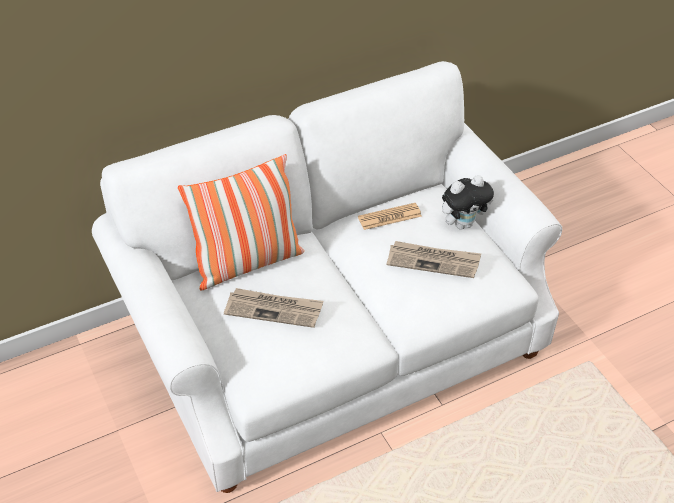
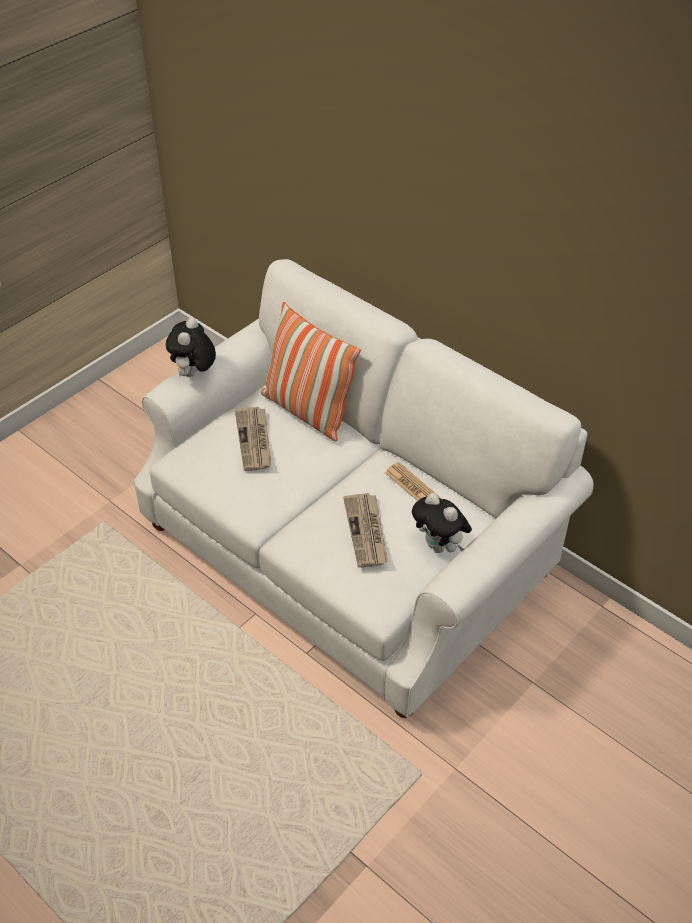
camera: 70 degrees right, 0 degrees up
(172, 320) = (194, 374): none -> plush toy

